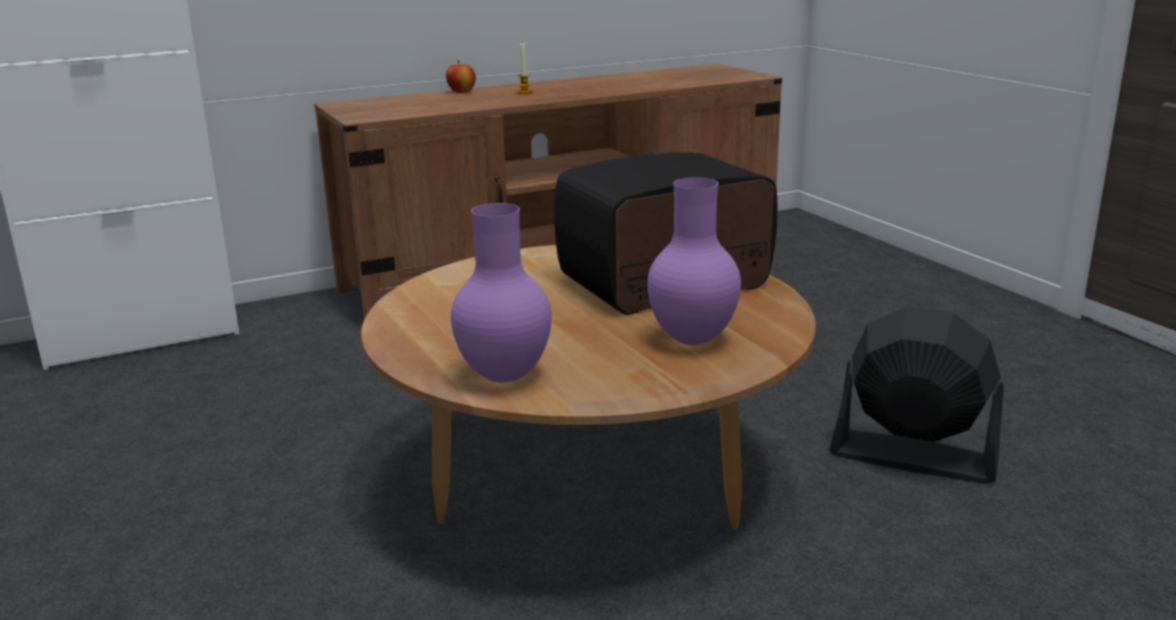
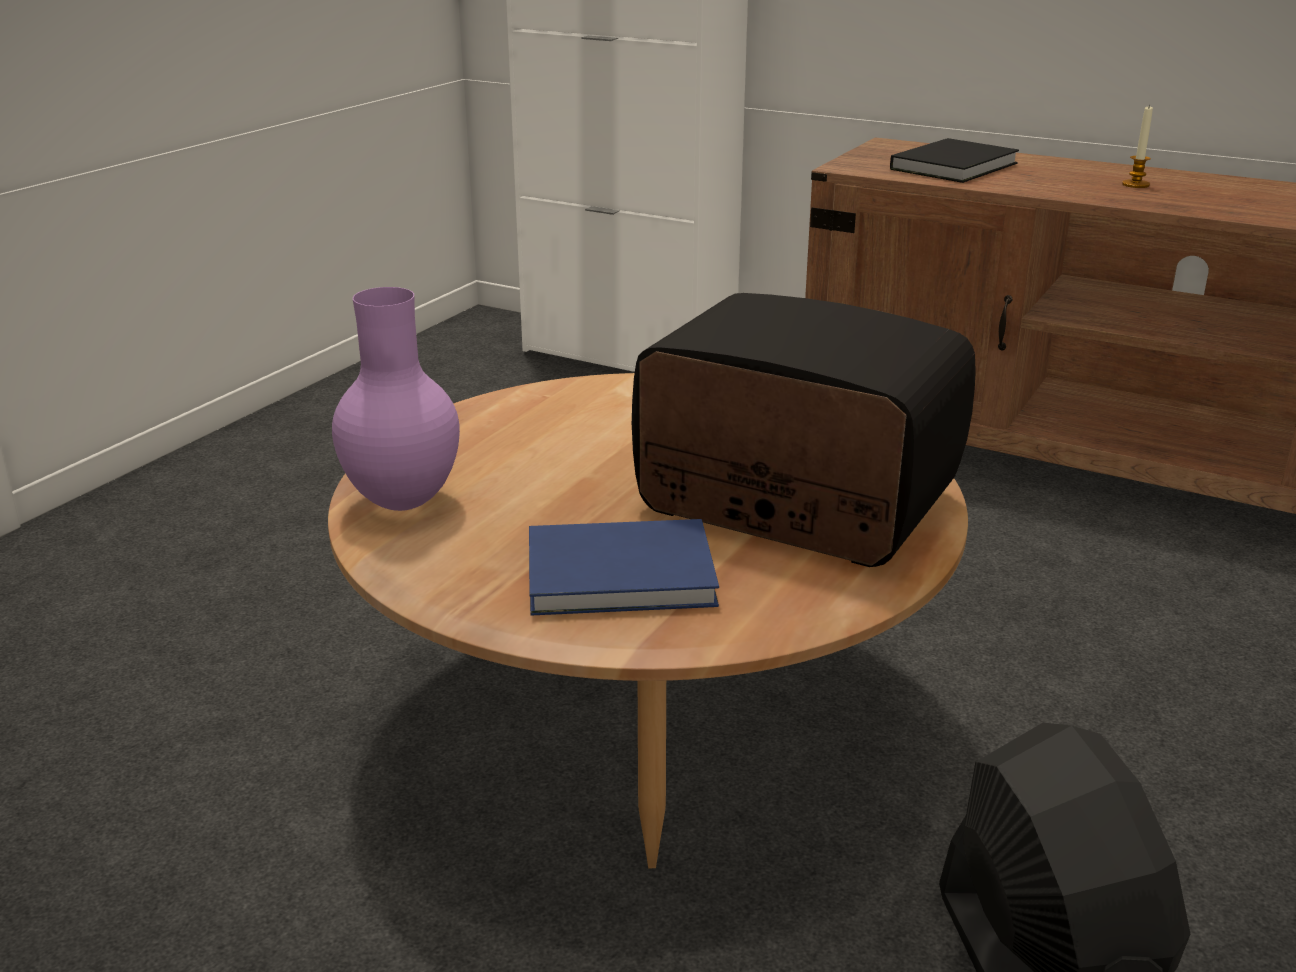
camera: 55 degrees right, 5 degrees up
(415, 104) = (957, 166): none -> black book
(461, 92) = (1066, 163): apple -> none
(694, 339) = (626, 576): purple vase -> blue book

